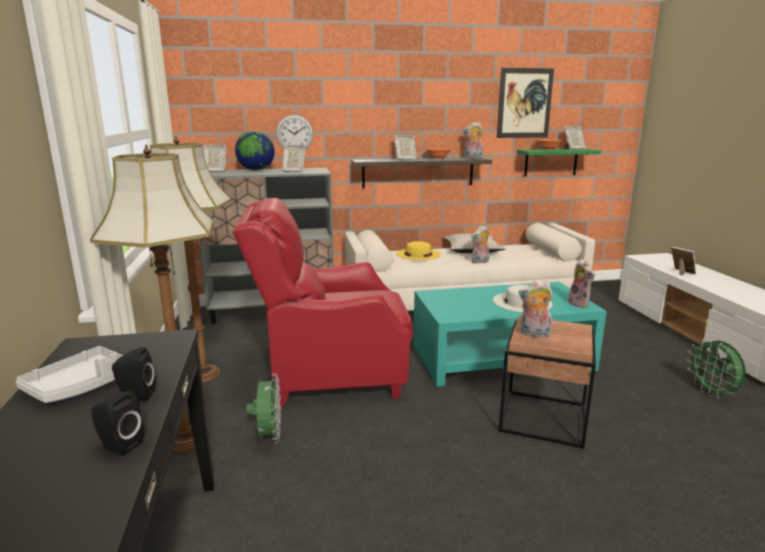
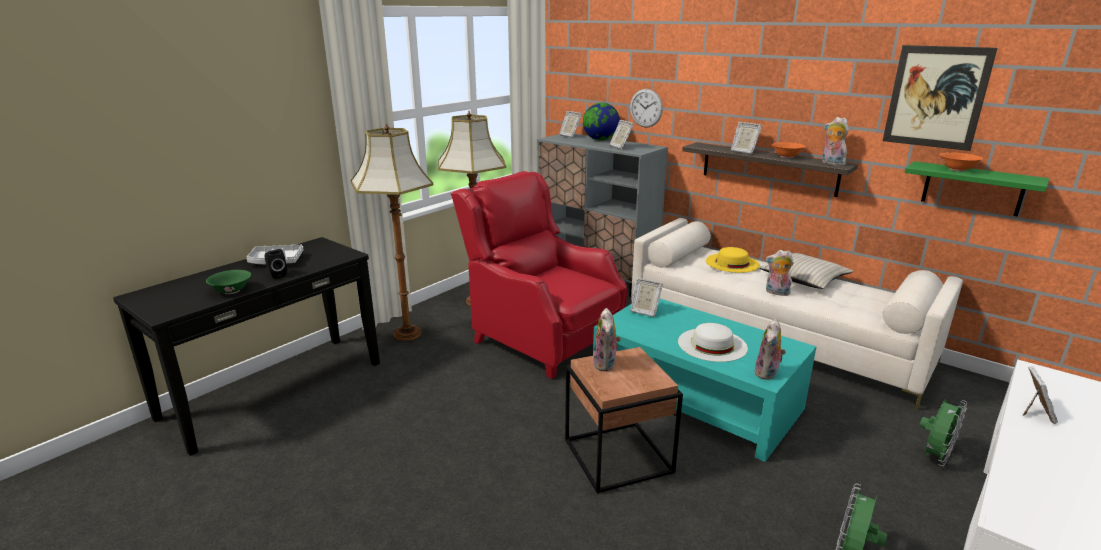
camera: 50 degrees right, 5 degrees up
(119, 445) = (232, 291): black speaker -> green bowl
(269, 437) = (441, 356): green fan -> green fan (934, 457)
(534, 334) = (606, 364): plush toy -> plush toy turned 150 degrees counterclockwise
(573, 149) = (1005, 176): picture frame -> picture frame (644, 311)

